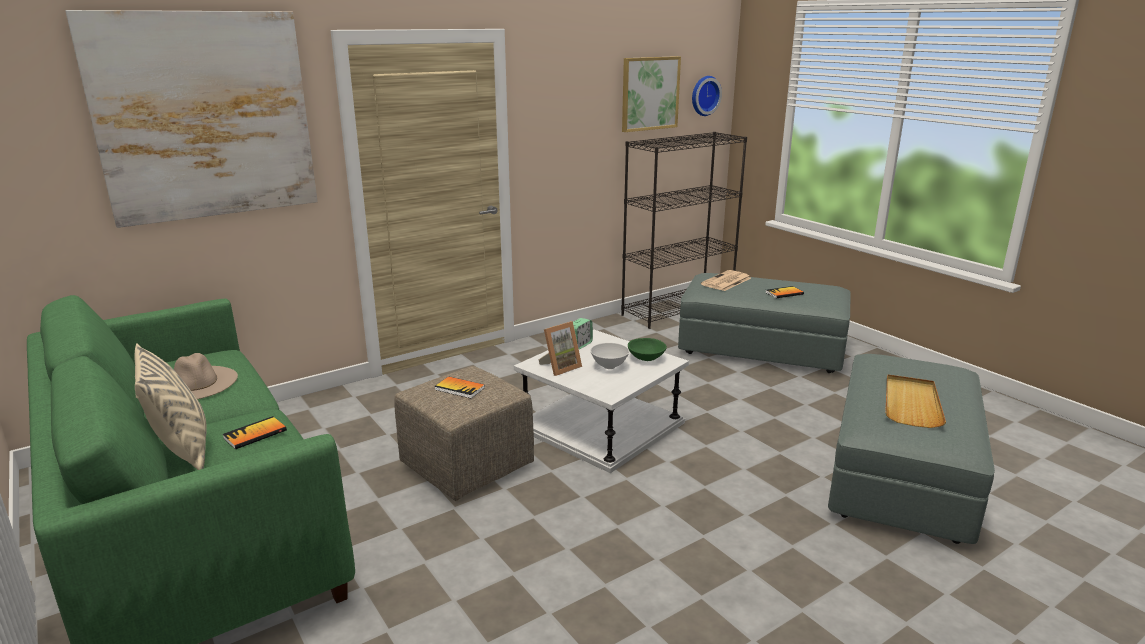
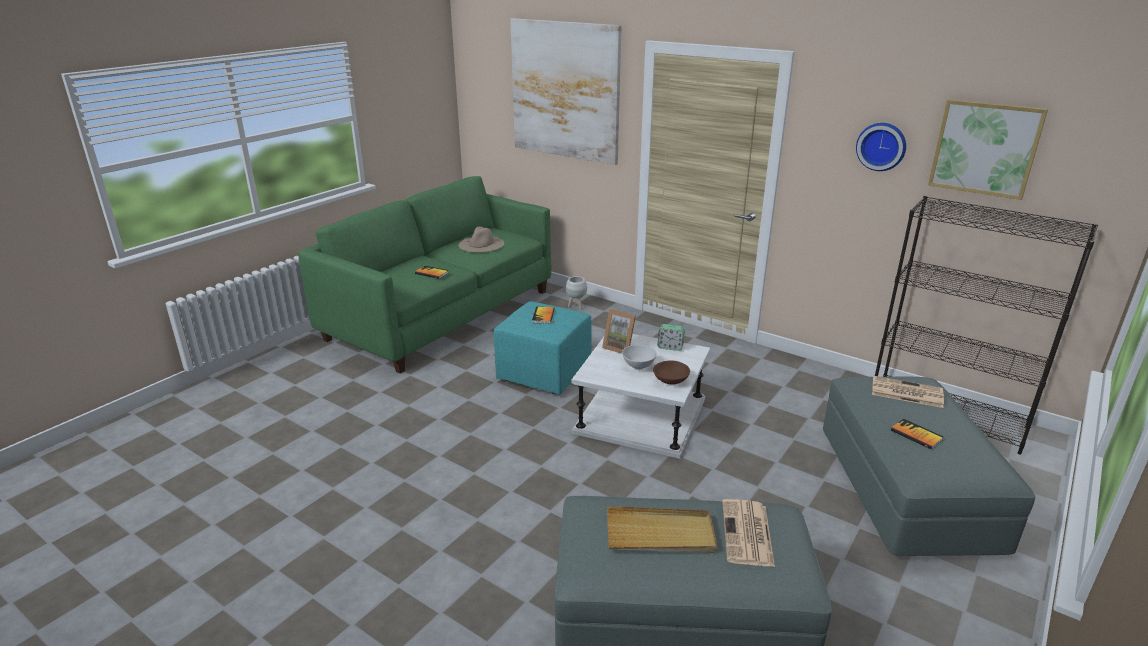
camera: 70 degrees right, 5 degrees up
(182, 450) = (411, 264): beige pillow -> none
(319, 411) = (576, 306): none -> white planter
(467, 465) = (545, 374): beige ottoman -> turquoise ottoman
(646, 358) = (671, 380): green bowl -> brown bowl
(704, 95) = (1094, 170): wall clock -> wall clock (881, 146)
(907, 371) = (747, 534): none -> newspaper

